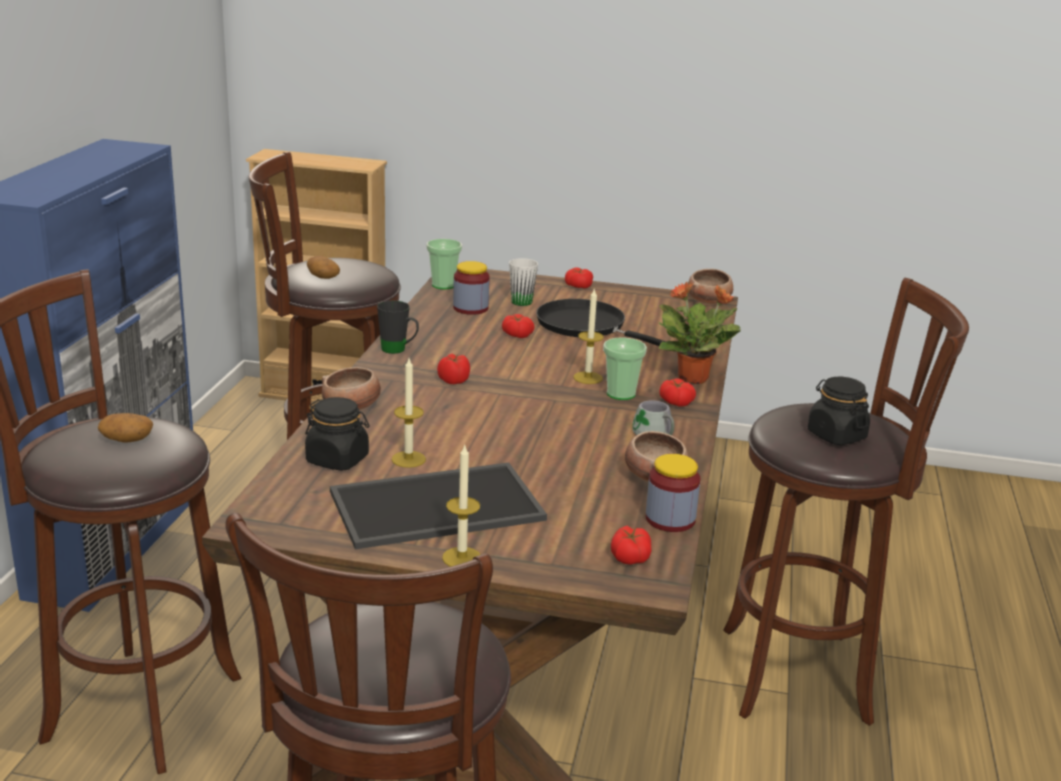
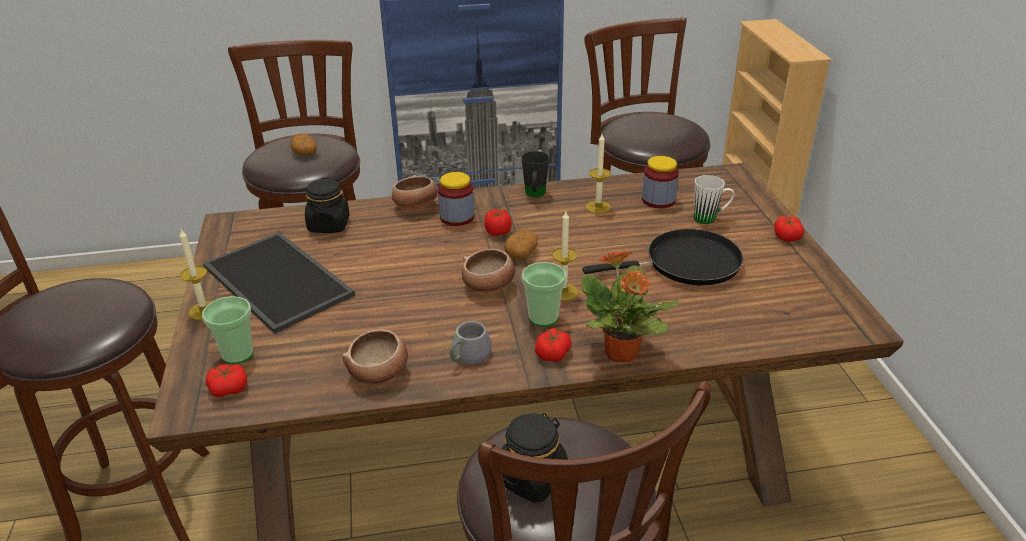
camera: 70 degrees right, 10 degrees up
(322, 277) = (632, 127): potato -> potato (521, 253)
(408, 459) = (345, 250): candle -> candle (598, 207)
(443, 285) = (695, 176): cup -> cup (237, 354)
(517, 335) = (624, 235): tomato -> none
(586, 326) = (686, 264): black frying pan -> black frying pan turned 60 degrees clockwise
(670, 519) = (301, 398): jar -> jar (457, 217)
(709, 301) = (857, 322): bowl -> bowl (489, 286)

